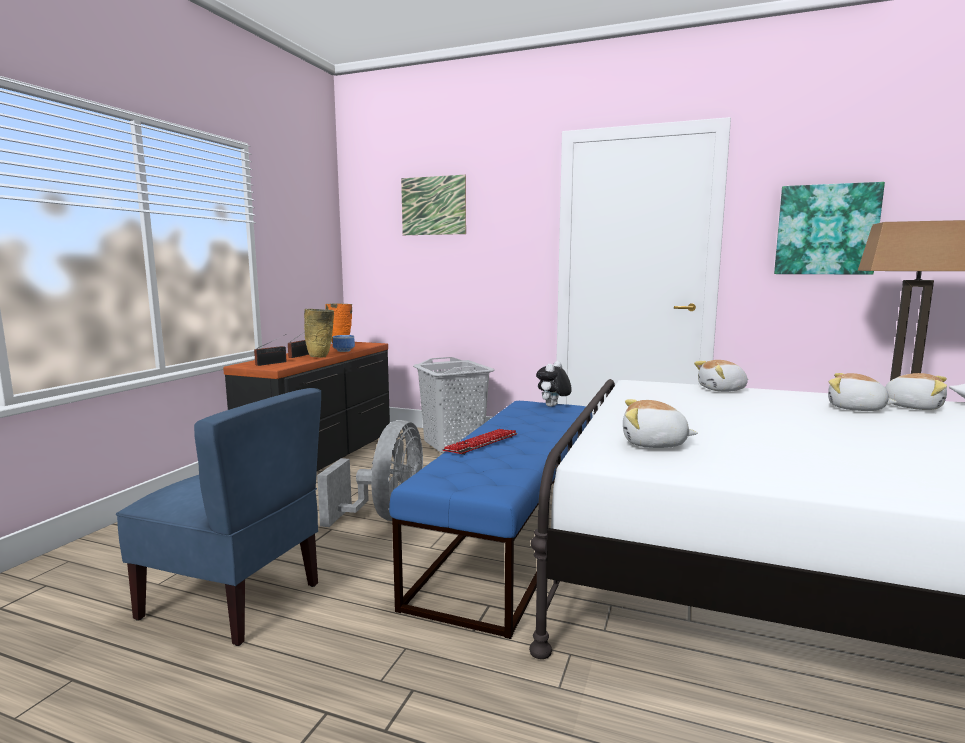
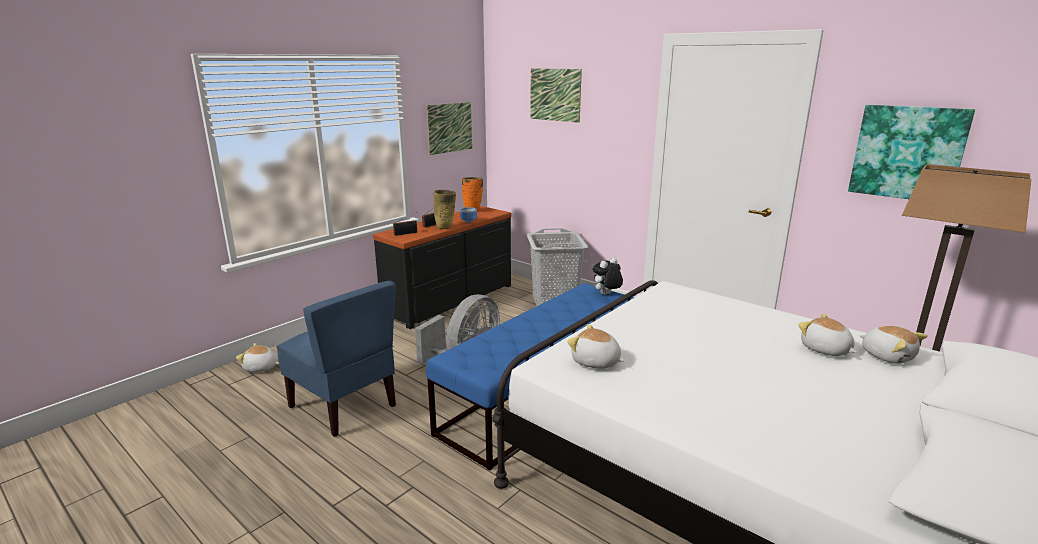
camera: 20 degrees right, 10 degrees up
(305, 245) = (450, 128): none -> picture
(481, 443) = (515, 327): keyboard -> none
(722, 390) = (734, 307): plush toy -> plush toy (261, 368)

